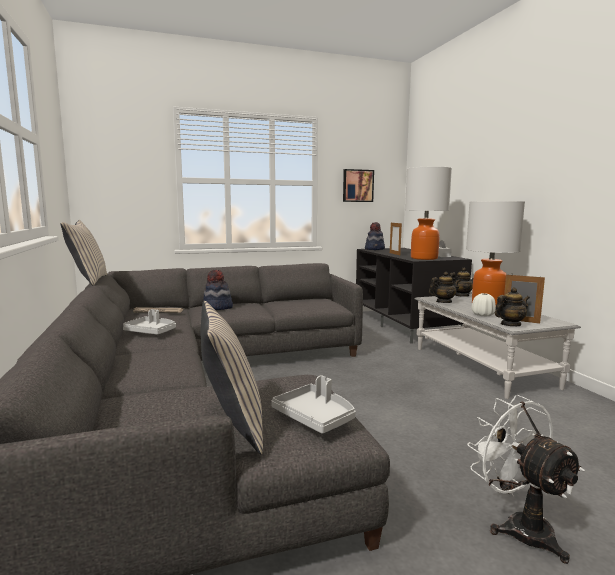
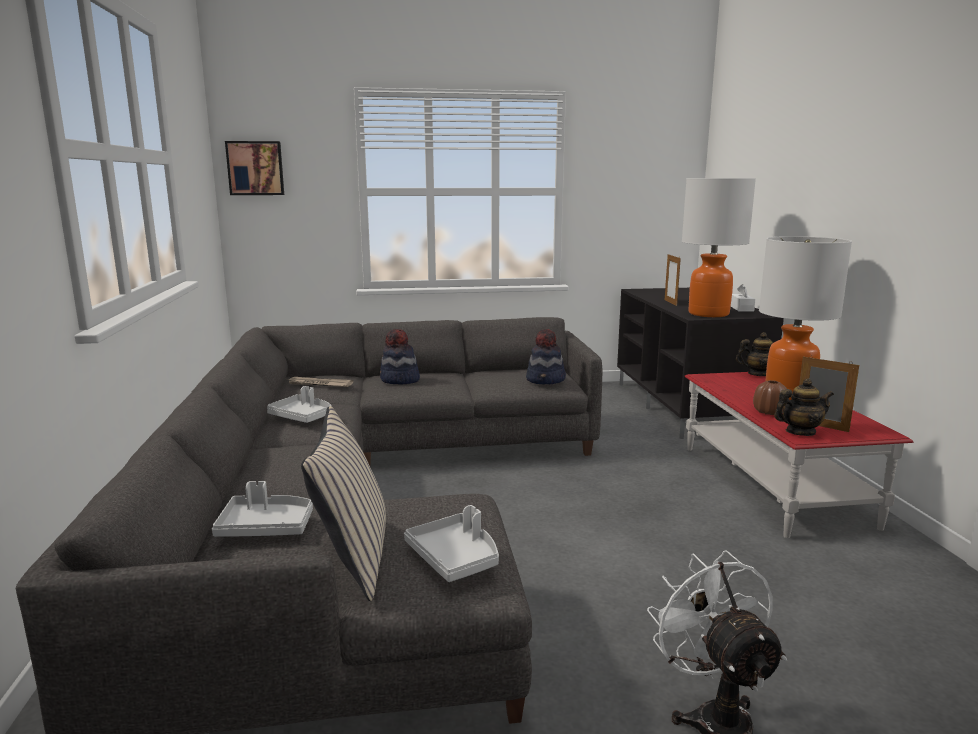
camera: 10 degrees right, 5 degrees up
(88, 280) = (232, 342): beige pillow -> none
(148, 406) = (266, 527): none -> grey tray
(357, 186) = (626, 193): picture -> picture (255, 168)
(375, 249) = (647, 291): hat -> hat (546, 380)
(443, 302) = (723, 385): teapot -> none
(481, 367) = (772, 484): grey coffee table -> red coffee table
(483, 315) = (769, 412): white vase -> brown vase

